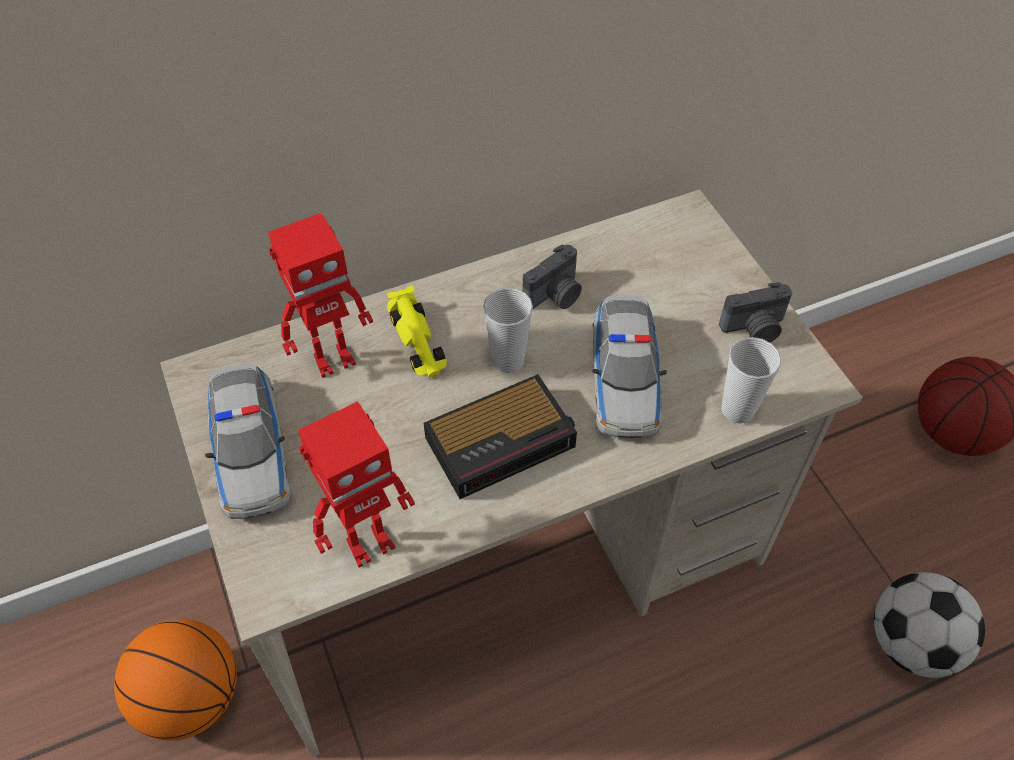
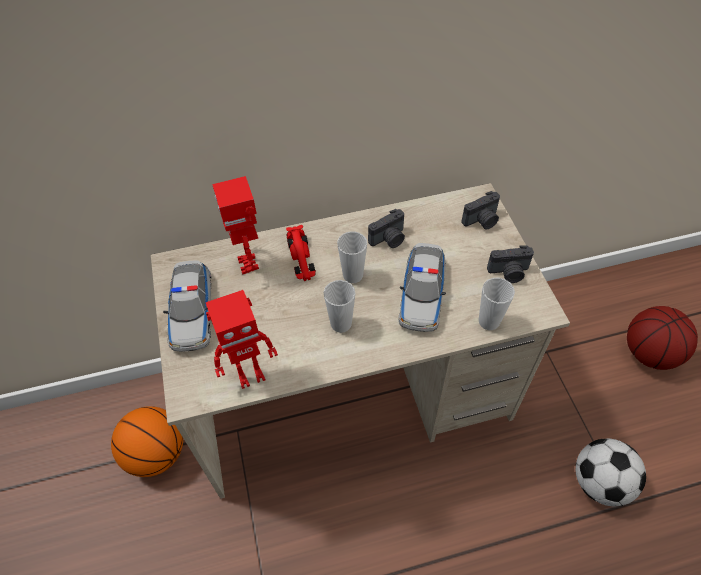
camera: 10 degrees right, 0 degrees up
(333, 359) = (249, 263): toy robot -> toy robot turned 90 degrees clockwise
(417, 341) = (301, 258): yellow toy car -> red toy car
(503, 441) = (341, 324): alarm clock -> cup
(697, 251) = (482, 221): none -> camera

